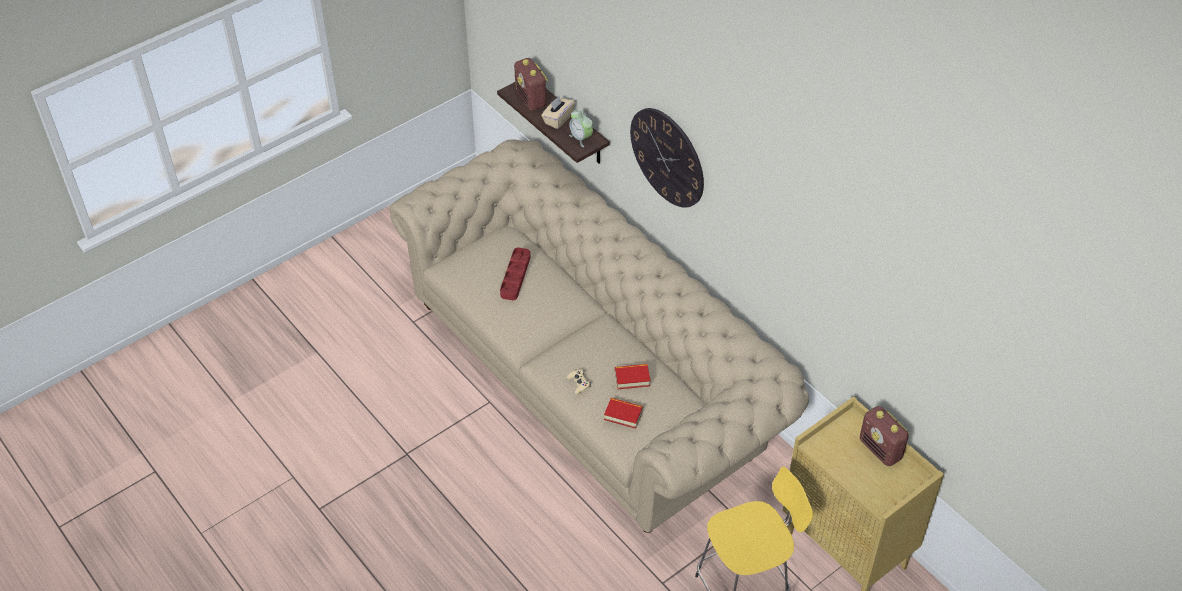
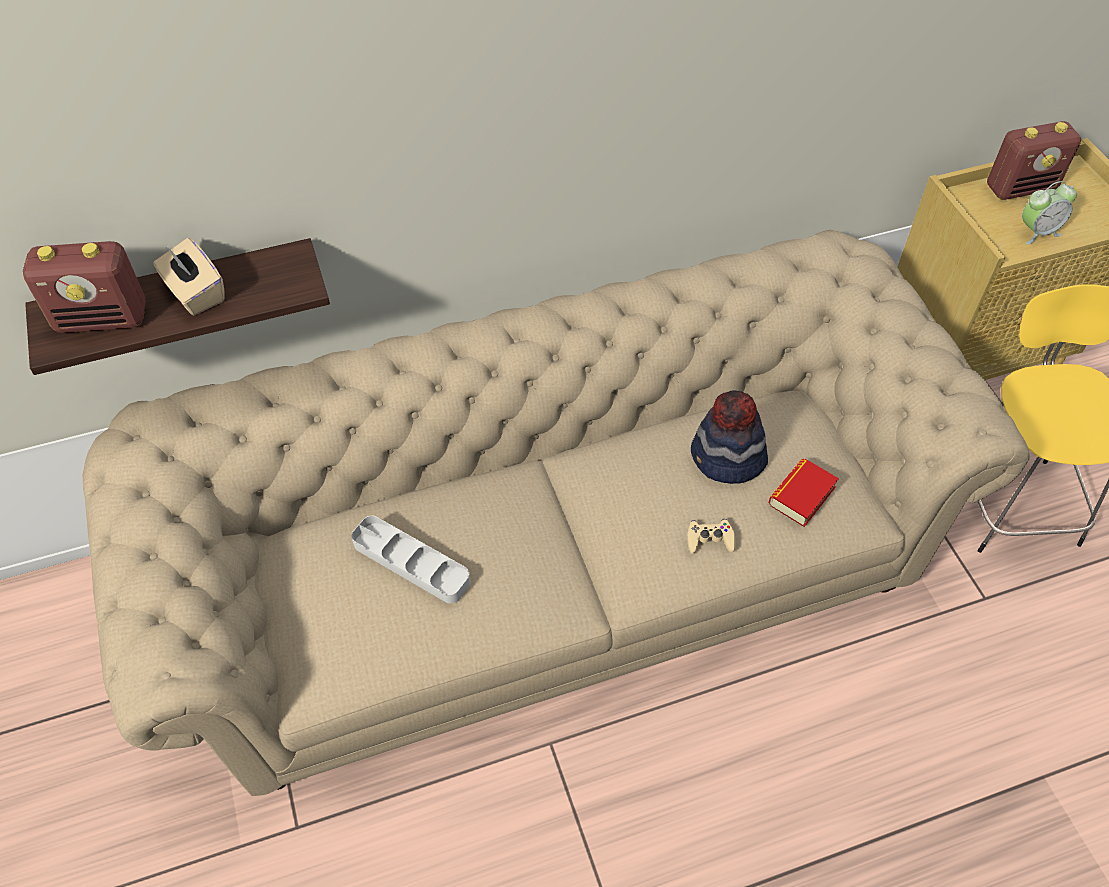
camera: 70 degrees left, 5 degrees up
(515, 276) = (411, 563): red tray -> grey tray
(581, 138) = (274, 274): alarm clock -> alarm clock (1037, 232)
(632, 378) = (727, 458): book -> hat
(667, 157) = (475, 131): wall clock -> none

